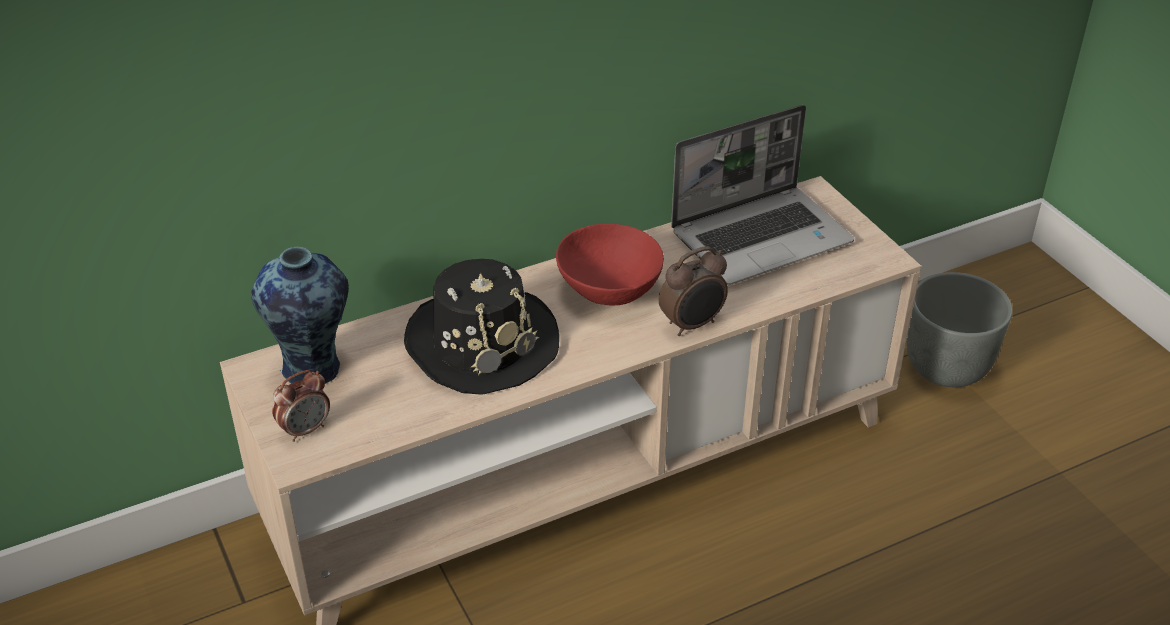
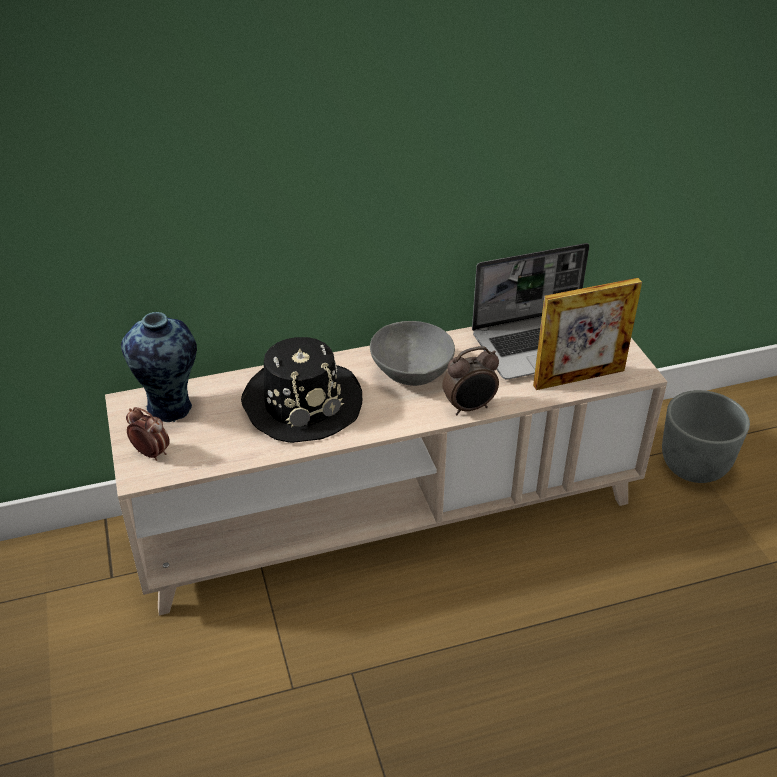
camera: 10 degrees right, 0 degrees up
(305, 429) = (151, 453): alarm clock -> alarm clock turned 120 degrees counterclockwise
(609, 290) = (412, 373): red bowl -> grey bowl
(815, 273) = (579, 378): none -> picture frame

